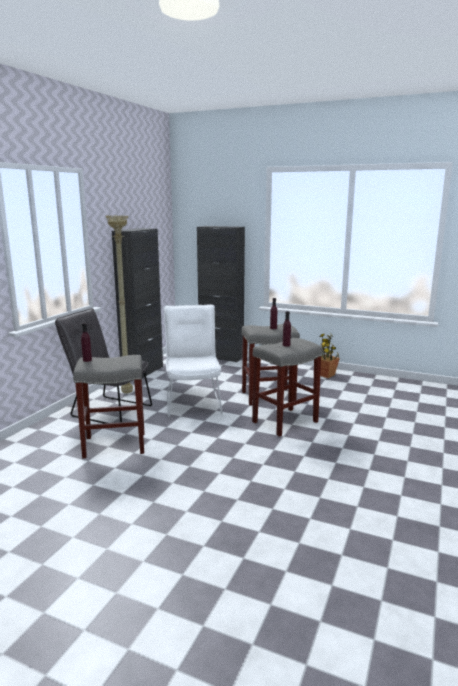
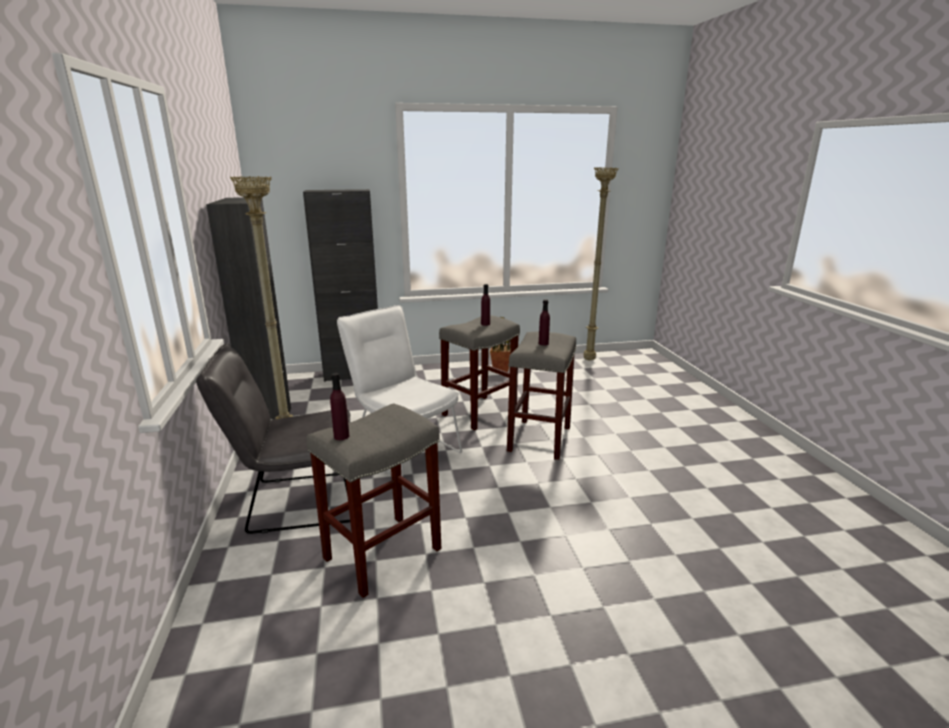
camera: 35 degrees left, 5 degrees up
(410, 385) = (590, 360): none -> beige floor lamp

